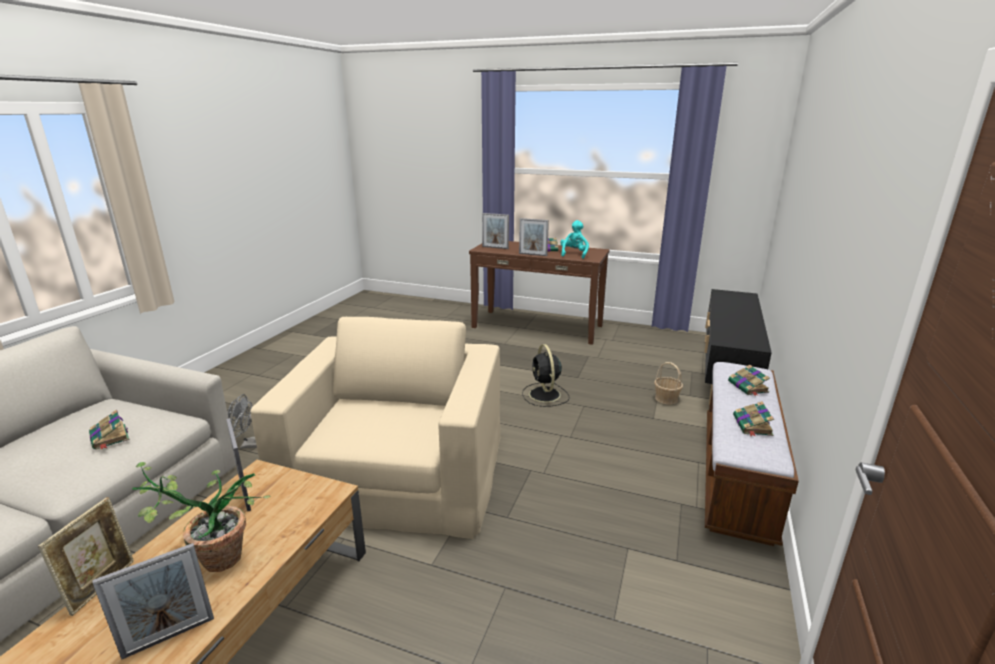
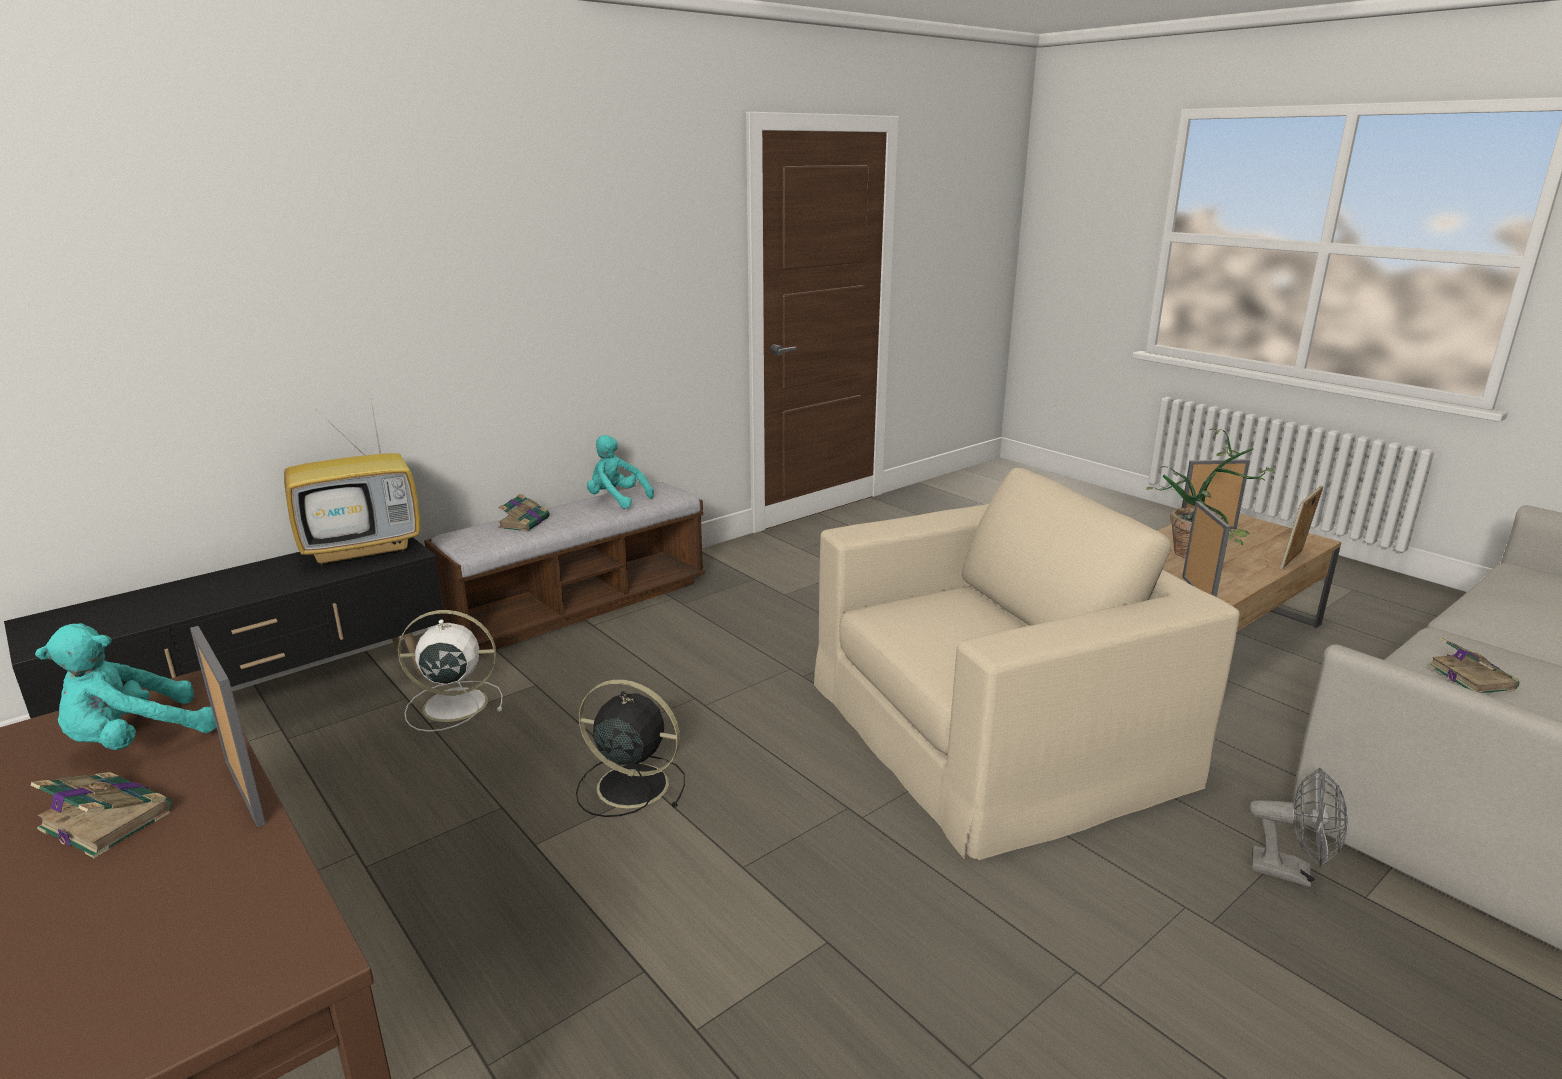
camera: 150 degrees left, 0 degrees up
(397, 471) = (994, 729): beige armchair -> beige armchair turned 150 degrees counterclockwise
(495, 247) = (215, 949): picture frame -> none
(545, 395) = (629, 785): black fan -> black fan turned 90 degrees counterclockwise
(666, 399) = (452, 705): basket -> white fan
(746, 338) = (364, 549): none -> television
(752, 426) = (616, 499): book -> turquoise plush toy

